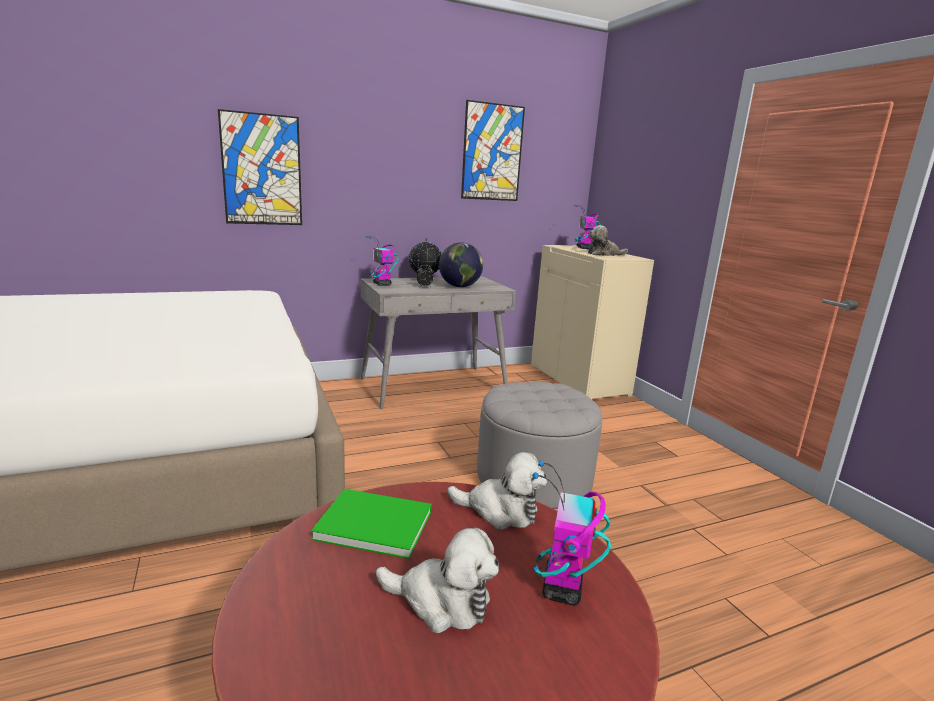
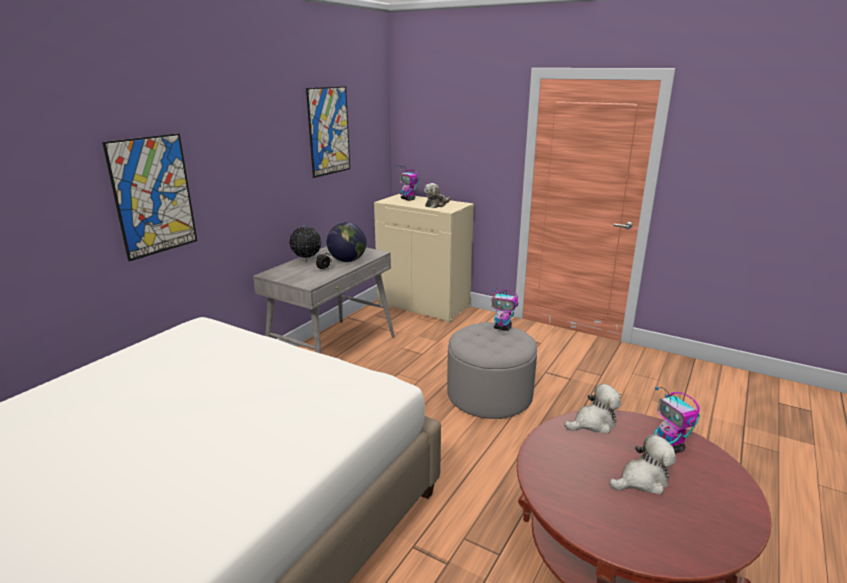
camera: 35 degrees left, 5 degrees up
(372, 522) = (556, 463): green book -> none
(382, 284) = (287, 278): toy robot -> toy robot (503, 328)

